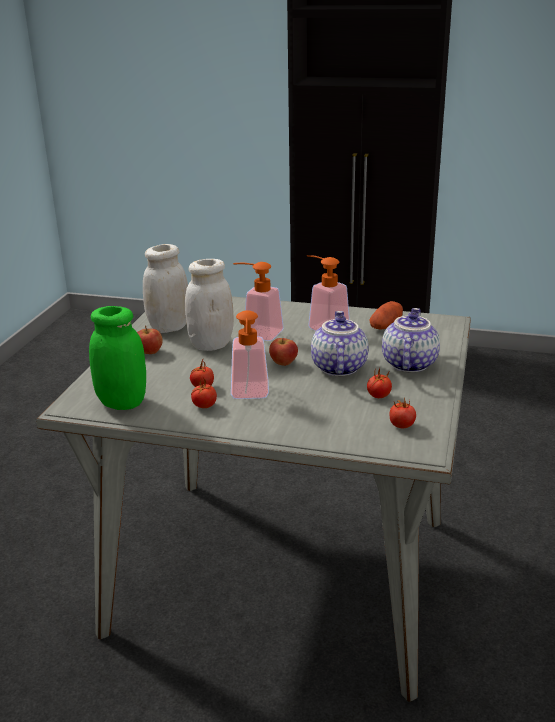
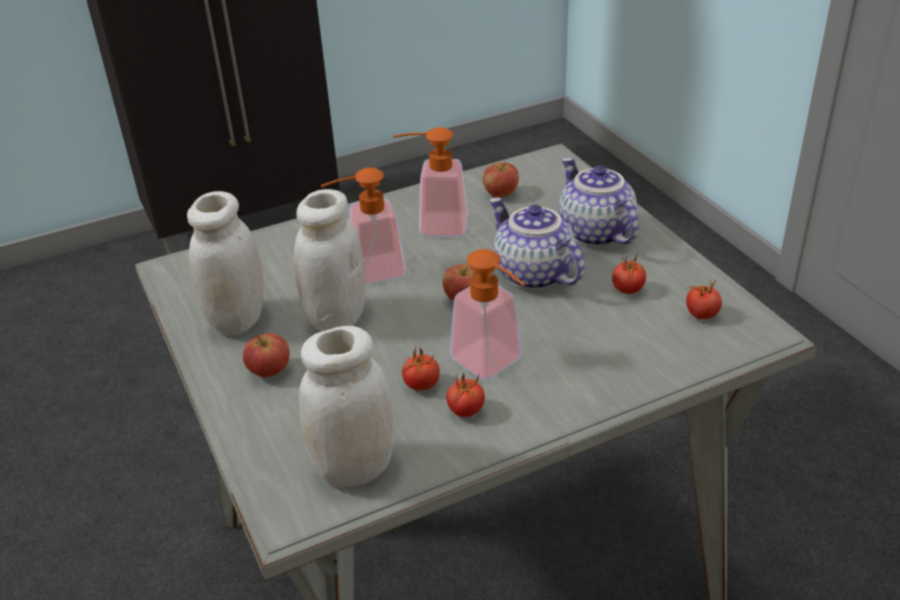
camera: 40 degrees left, 10 degrees up
(122, 402) = (354, 468): green jar -> white jar
(386, 326) = (500, 194): potato -> apple

